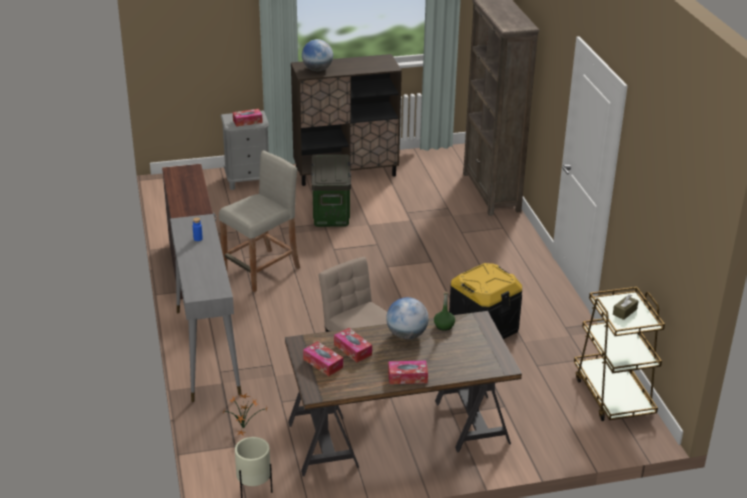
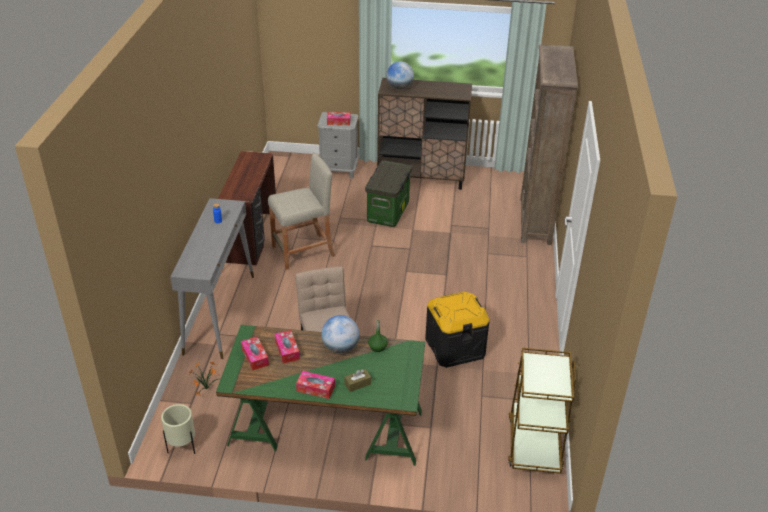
camera: 20 degrees right, 5 degrees up
(398, 433) = (326, 428): brown desk -> green desk
(624, 312) = (546, 374): brown tissue box -> brown tissue box (357, 384)

